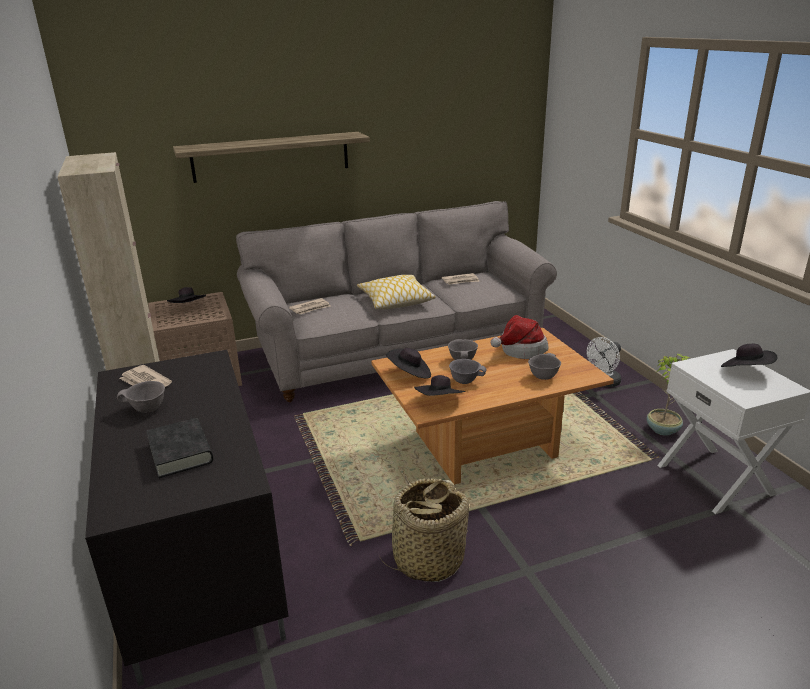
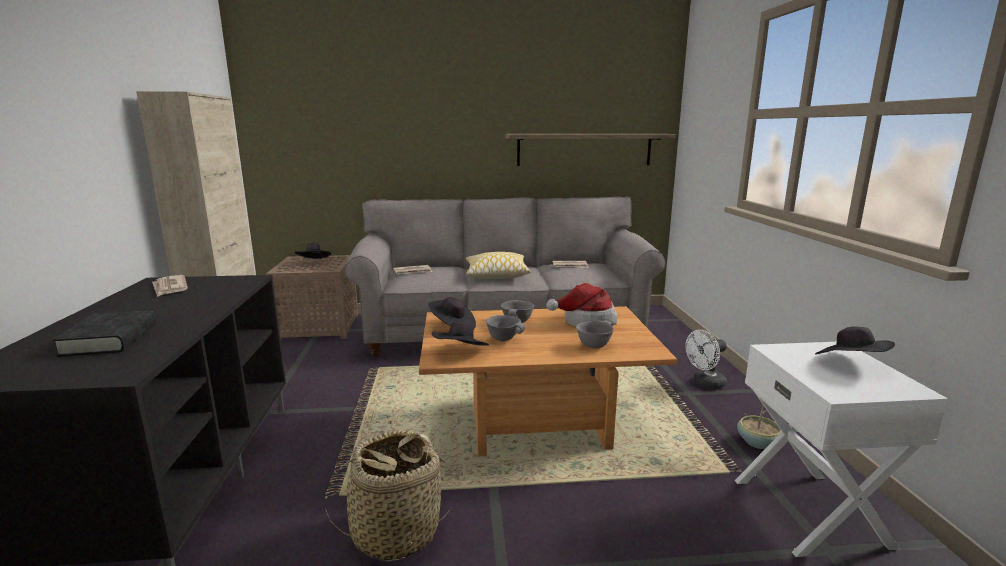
camera: 15 degrees right, 10 degrees down
(147, 409) = (139, 305): grey bowl -> none
(271, 157) = (405, 137): shelf -> shelf (584, 149)

